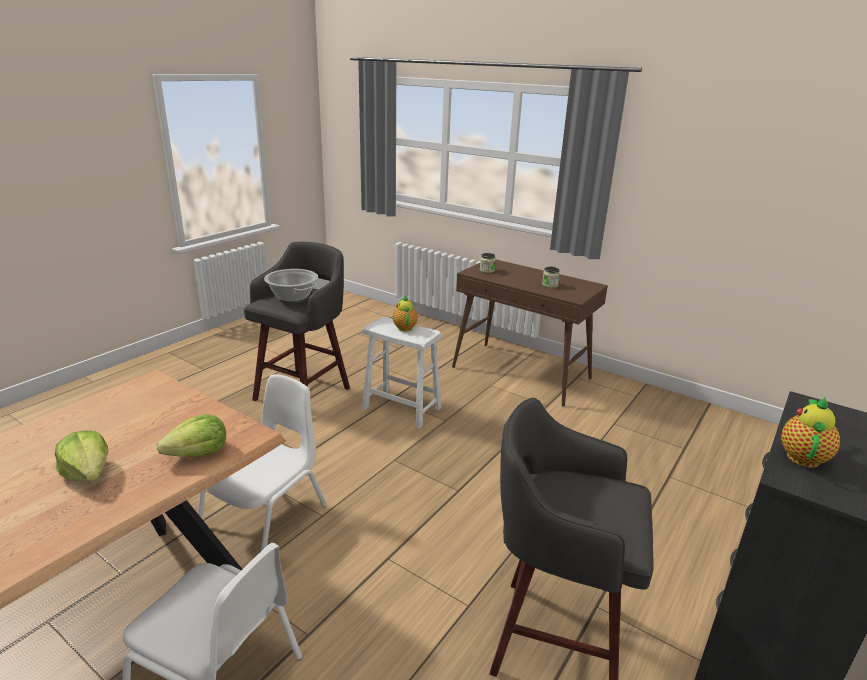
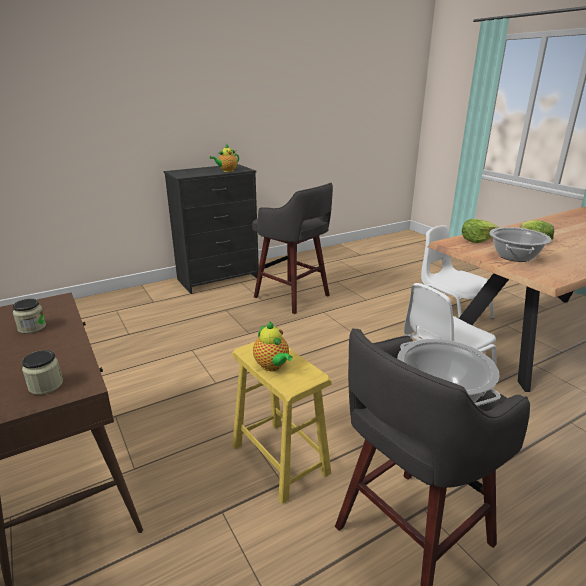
camera: 155 degrees left, 0 degrees up
(160, 418) = (515, 256): none -> cooking pot
(402, 408) = (279, 459): white stool -> yellow stool
(404, 327) = (272, 366): teapot -> teapot turned 45 degrees counterclockwise

